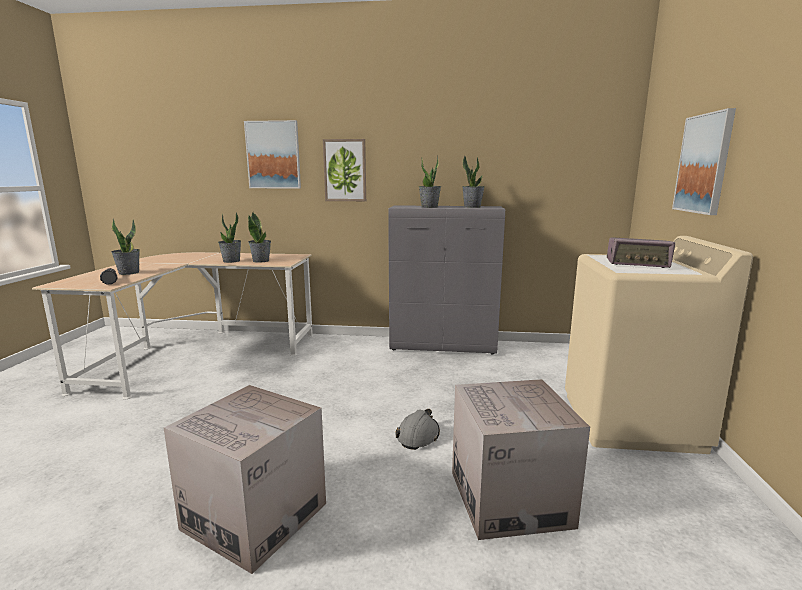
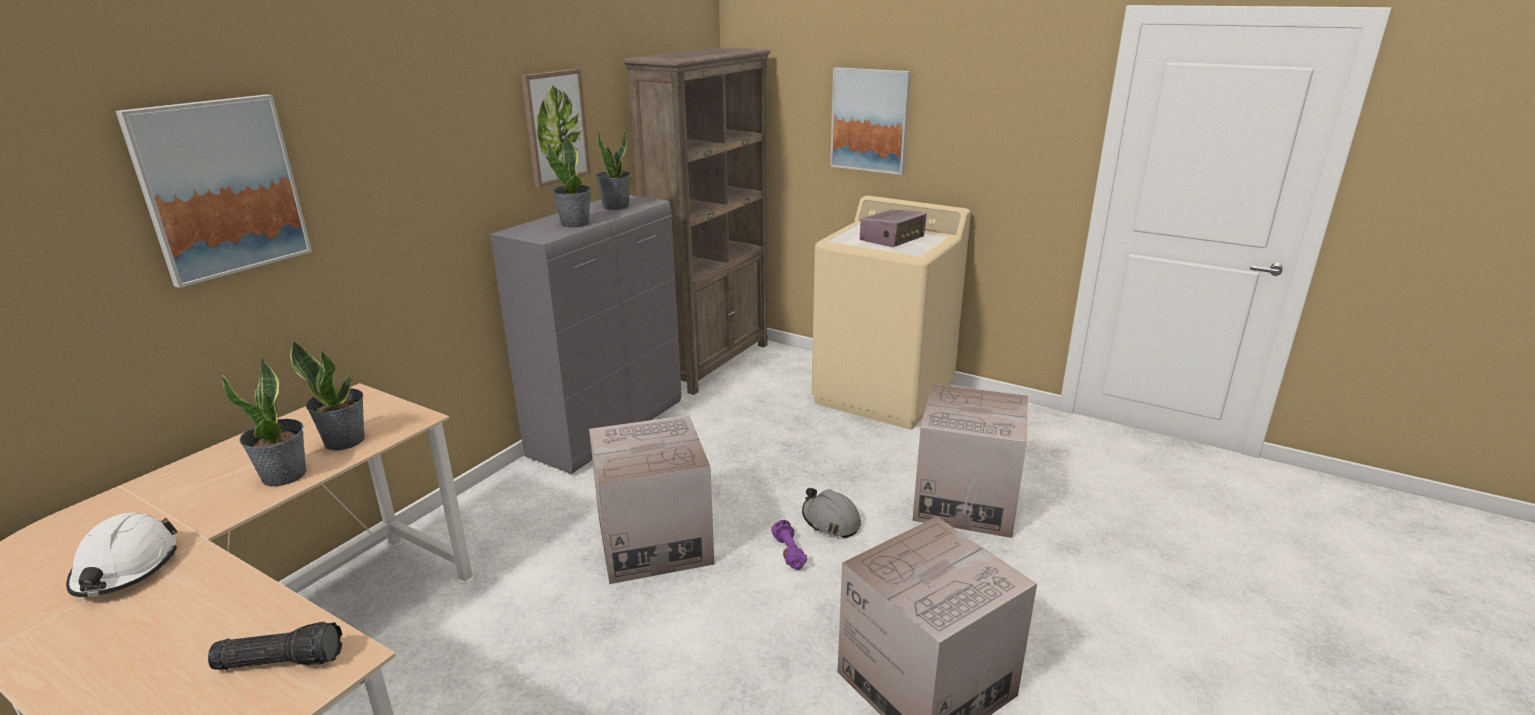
camera: 65 degrees left, 10 degrees up
(128, 273) = (196, 636): potted plant -> none
(169, 261) = (126, 569): none -> white hard hat
(345, 170) = (392, 188): picture -> picture (555, 127)
(350, 385) = (654, 542): none -> cardboard box
(369, 428) = (788, 552): none -> purple dumbbell
(562, 351) = (712, 362): none -> brown bookcase

